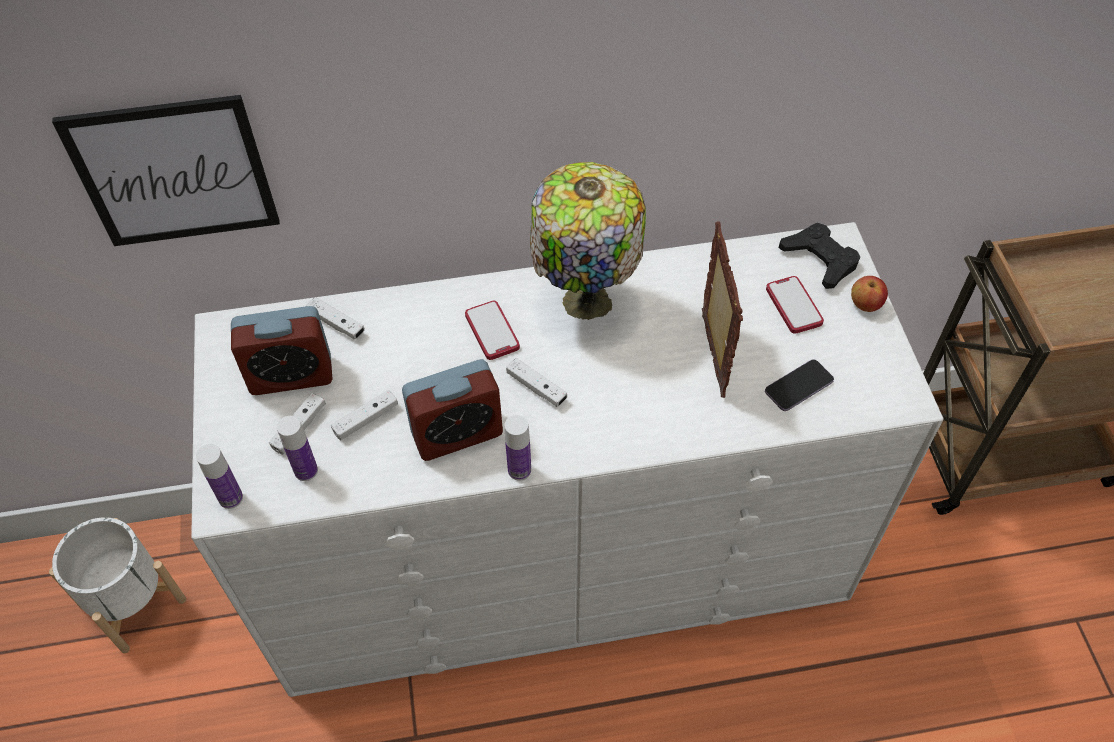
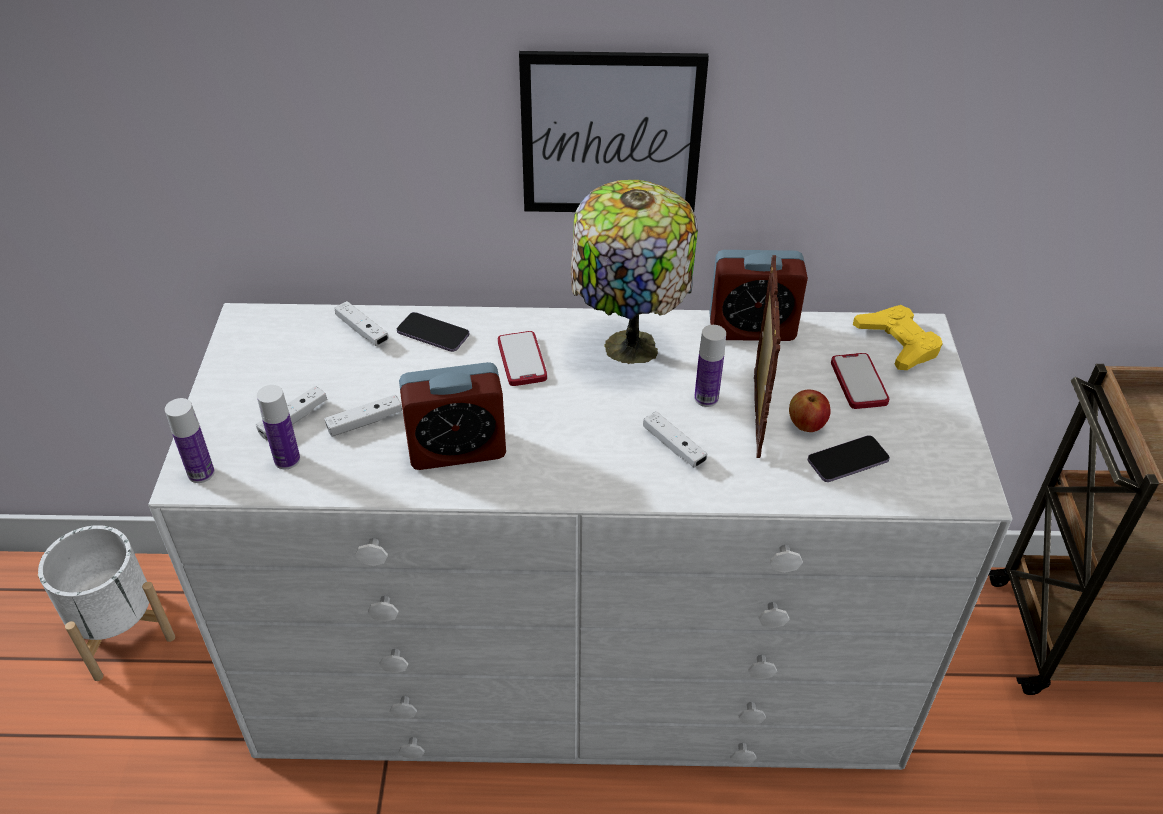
camera: 10 degrees right, 10 degrees down
(174, 172) = (217, 132): picture -> picture (611, 135)
(291, 375) = (301, 370): alarm clock -> alarm clock (752, 328)
(403, 316) = (433, 334): none -> phone
(519, 470) = (514, 494): bottle -> bottle (706, 398)
(536, 387) = (554, 419): white game controller -> white game controller (673, 446)
(820, 259) = (897, 343): black game controller -> yellow game controller
(865, 304) = (941, 392): apple -> apple (806, 425)

